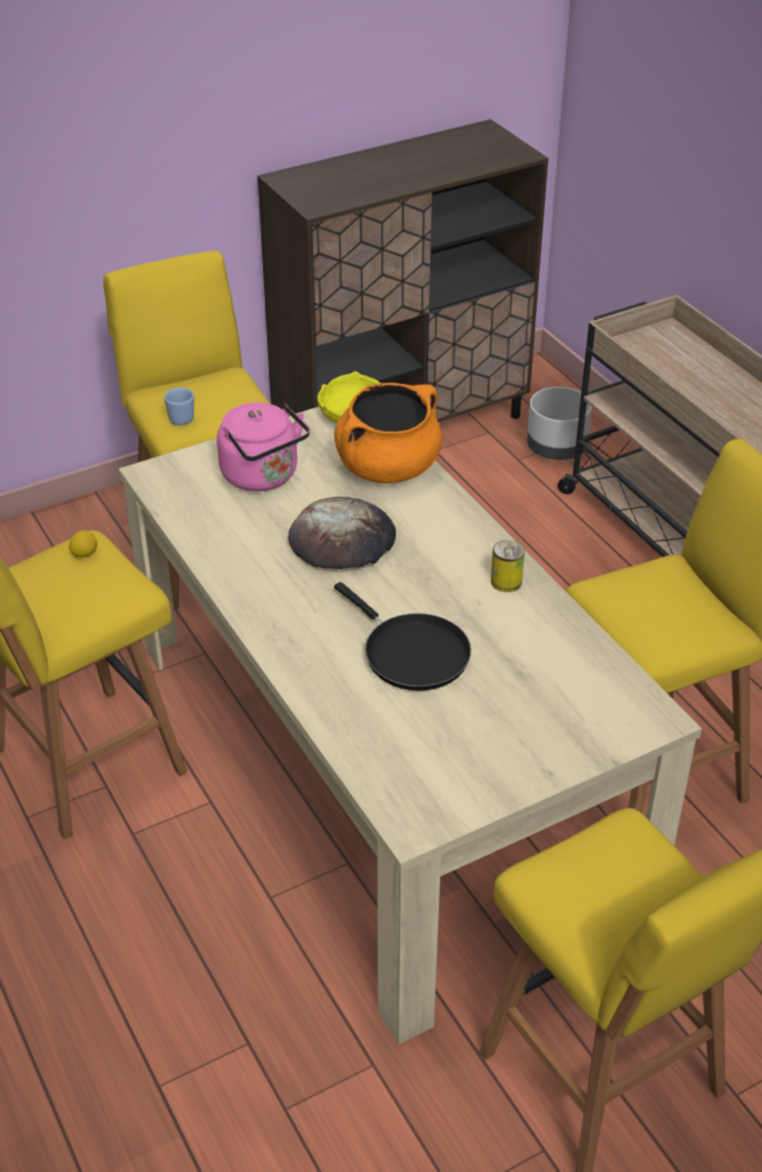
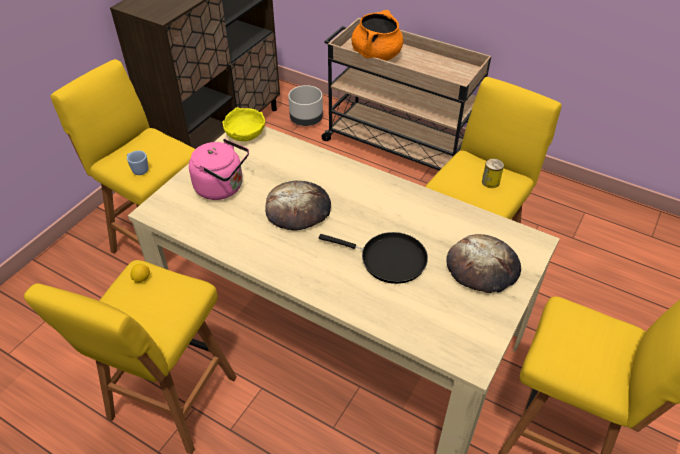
camera: 30 degrees left, 5 degrees up
(388, 467) = (289, 156): orange cooking pot -> orange cooking pot (376, 56)
(506, 582) = (403, 198): can -> can (490, 182)
(540, 717) = (483, 267): none -> bread

